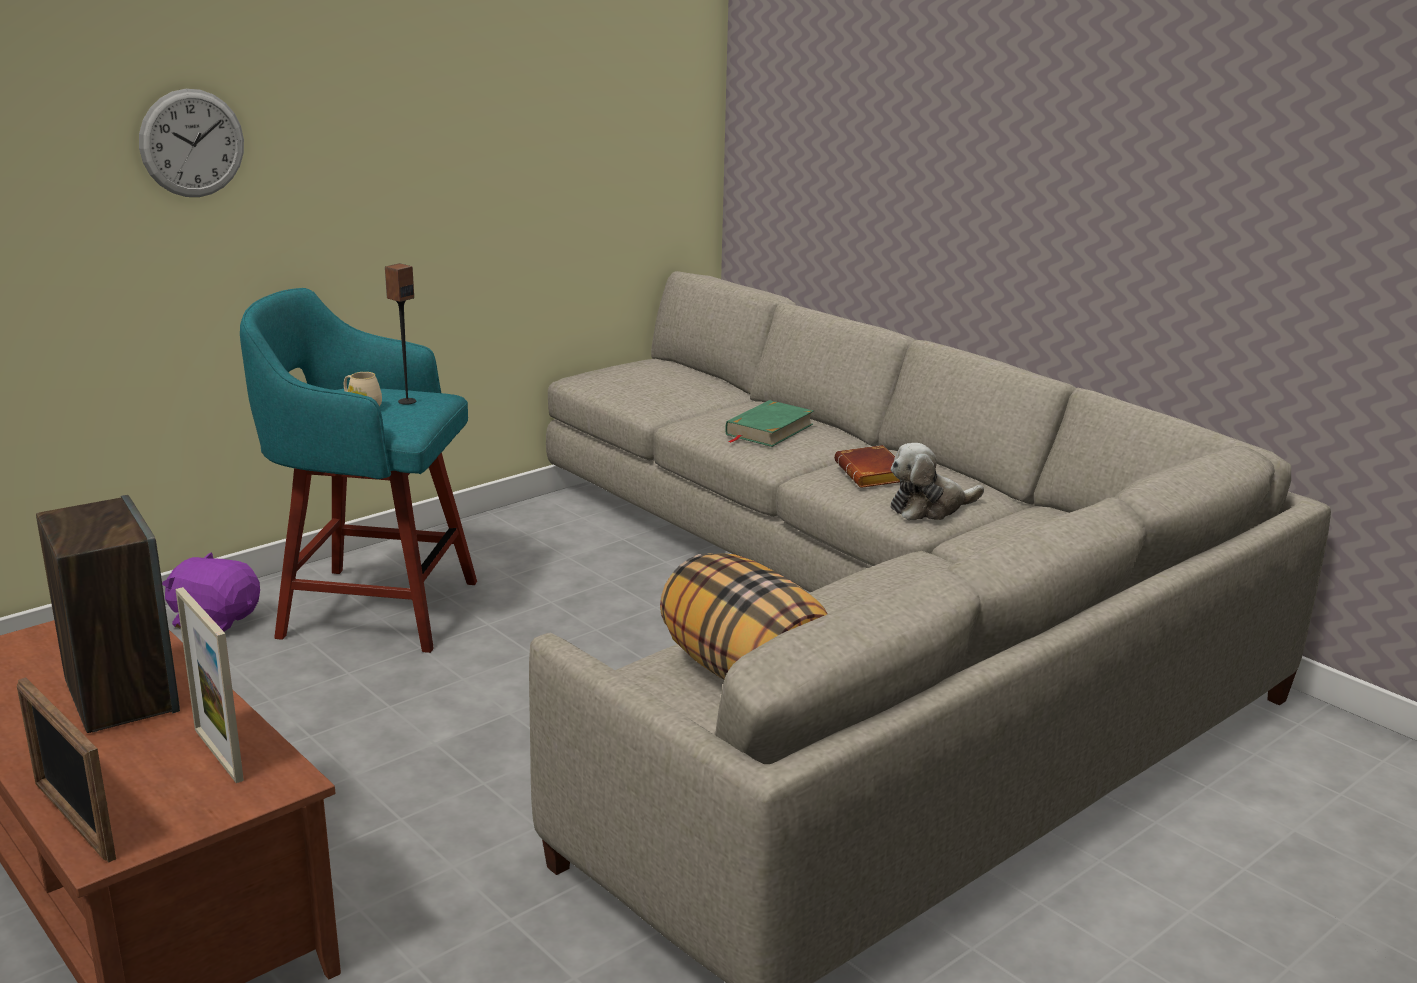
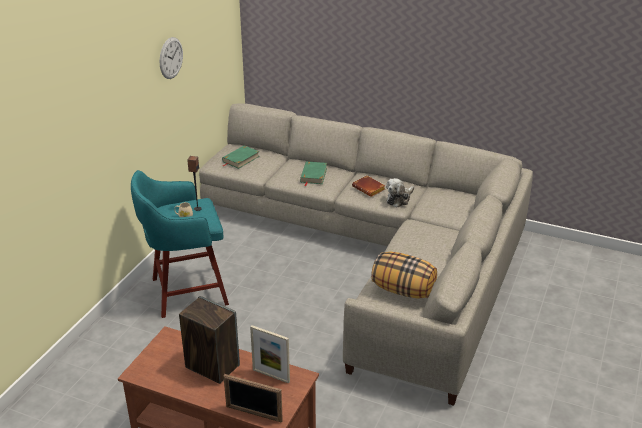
camera: 25 degrees left, 10 degrees up
(192, 143) = (91, 125): wall clock -> wall clock (171, 58)
(215, 620) = (128, 317): purple plush toy -> none
(644, 379) = (240, 159): none -> green book

